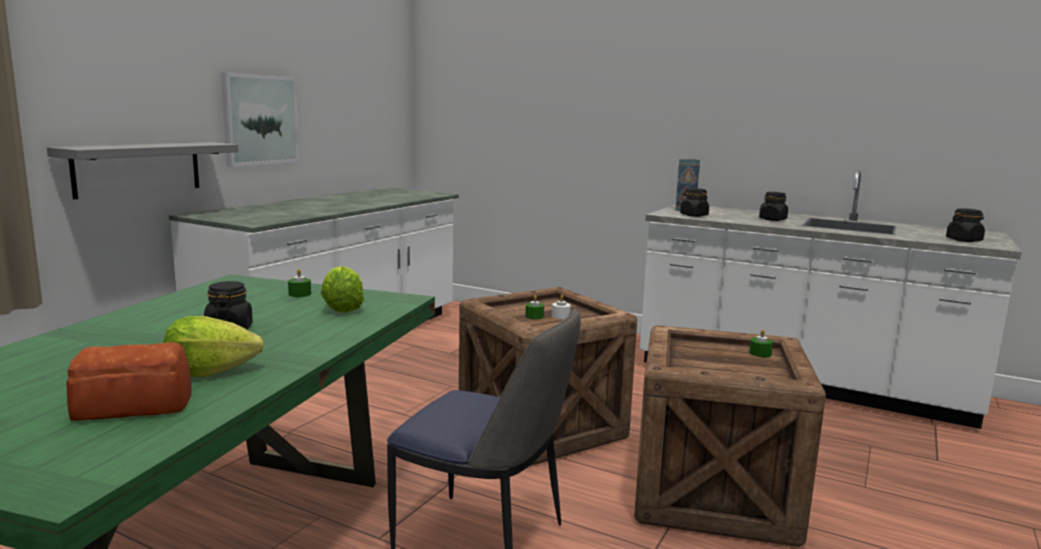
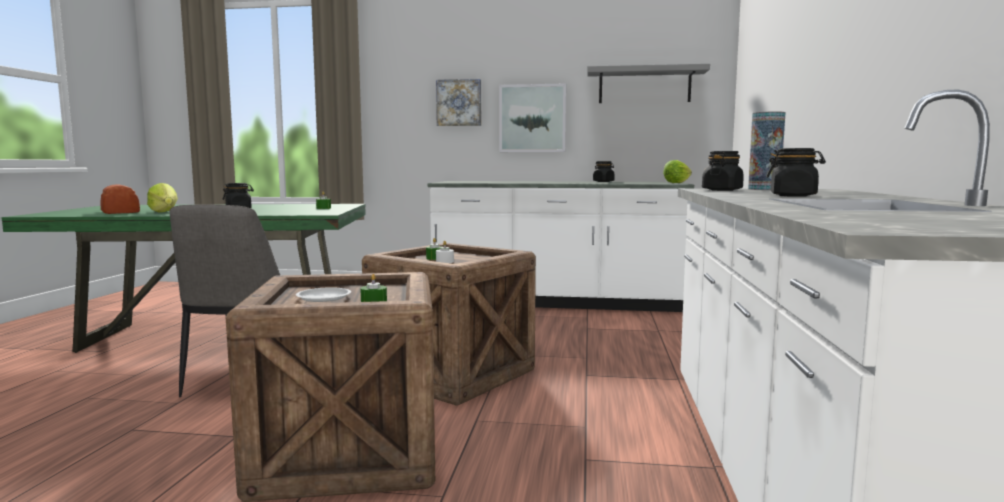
camera: 70 degrees right, 5 degrees down
(138, 168) = (434, 150): grey shelf -> grey shelf (644, 86)
(170, 95) = (459, 103): none -> picture
(342, 308) = (293, 211): lettuce -> lettuce (677, 182)
(732, 365) = (323, 298): none -> white plate
(964, 240) = (904, 221): black jar -> black jar (603, 181)

